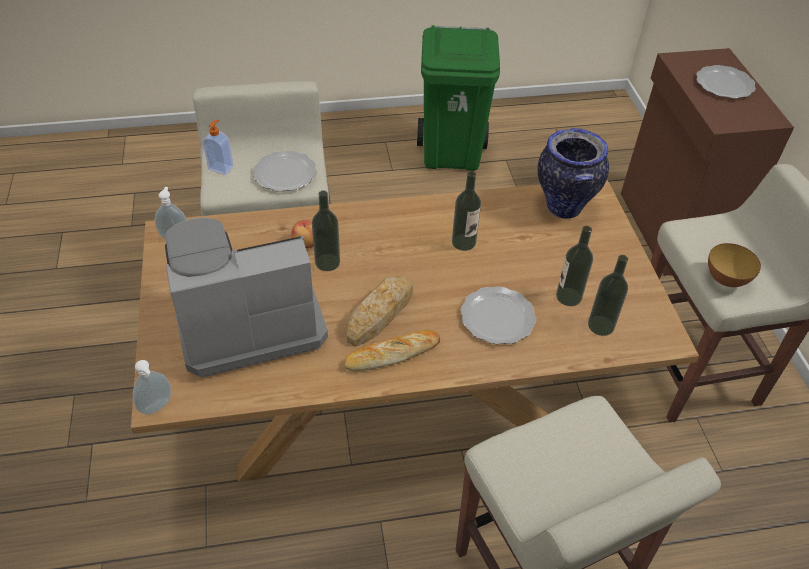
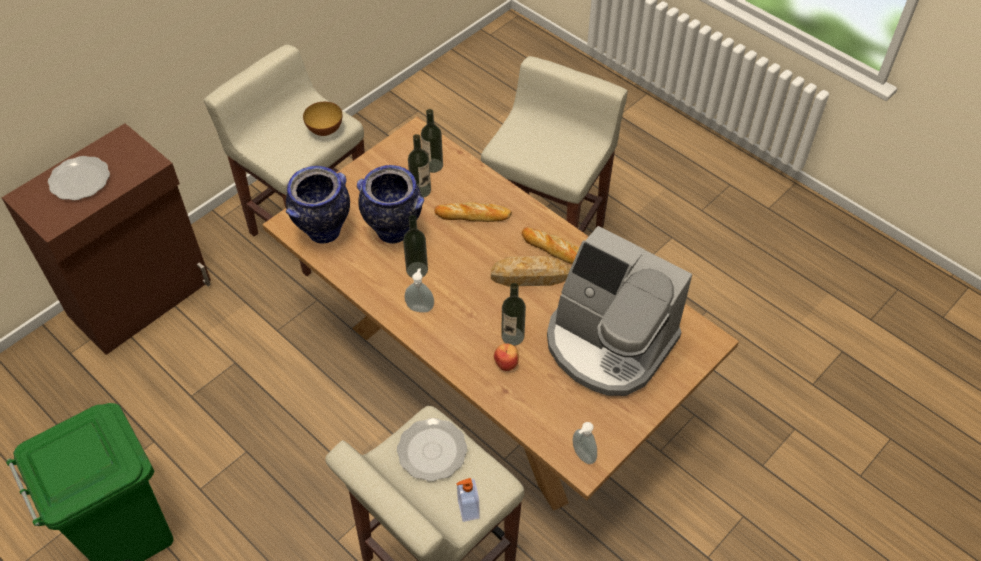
camera: 125 degrees left, 5 degrees up
(157, 407) = (714, 338): soap dispenser -> soap dispenser (420, 307)
(498, 317) = (473, 215): plate -> bread
(525, 250) = (394, 232): none -> vase

